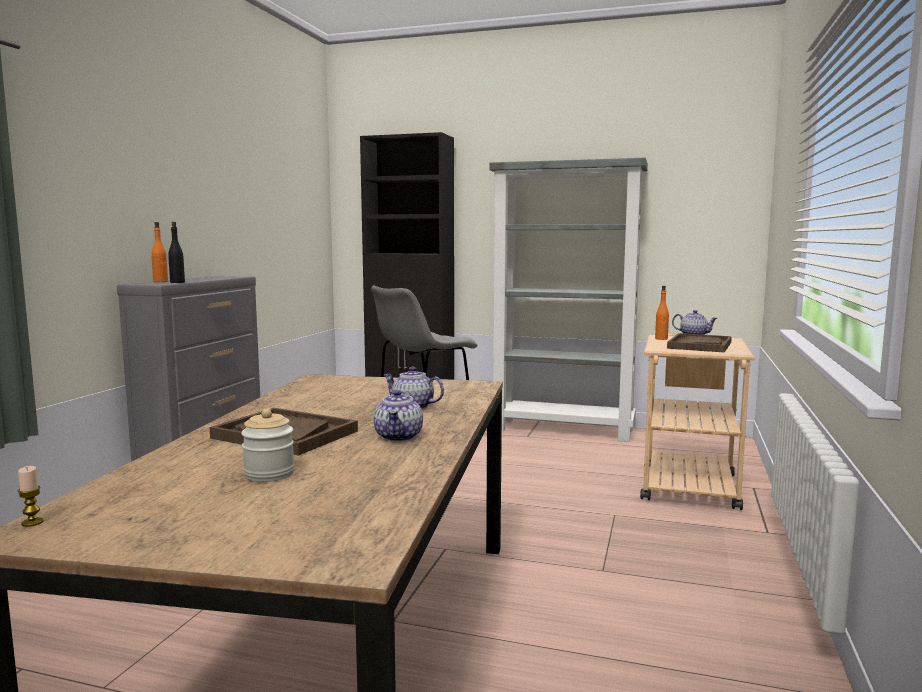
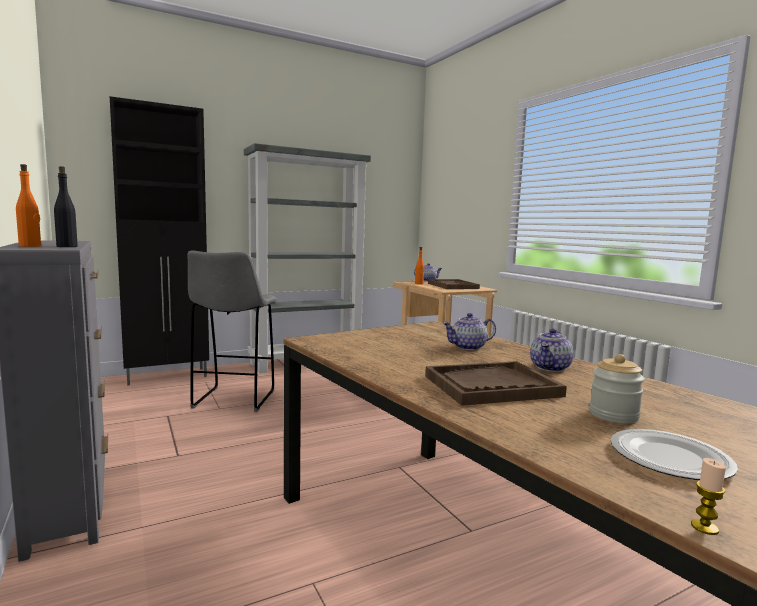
camera: 45 degrees left, 0 degrees up
(170, 502) = (671, 459): none -> plate
(399, 437) = (550, 368): teapot -> teapot turned 75 degrees clockwise

